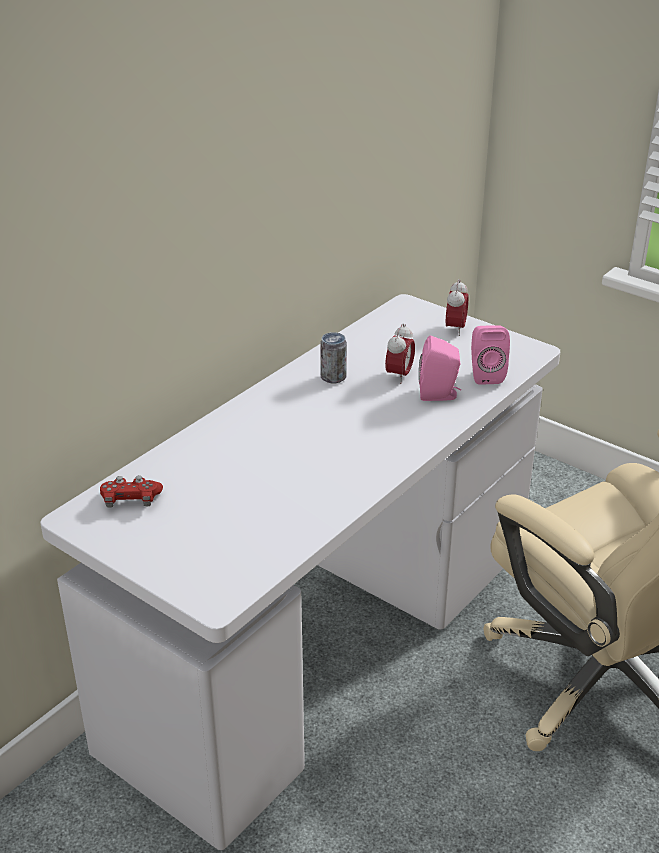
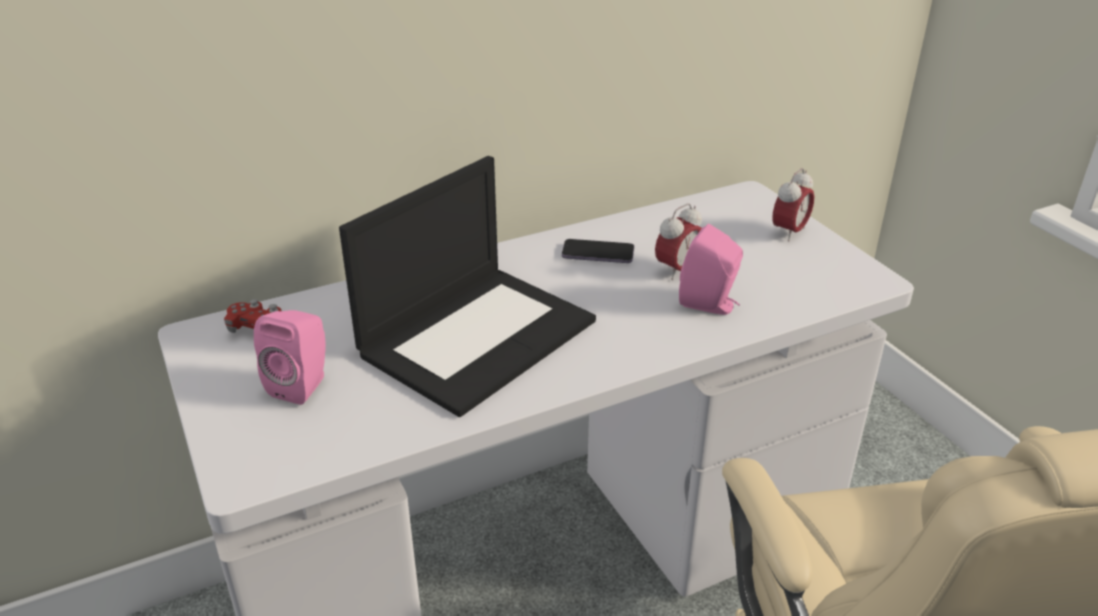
camera: 25 degrees right, 0 degrees up
(296, 459) = (478, 336): none -> laptop
(333, 377) = (598, 253): can -> phone
(485, 374) = (788, 295): pink speaker -> pink speaker (303, 385)

